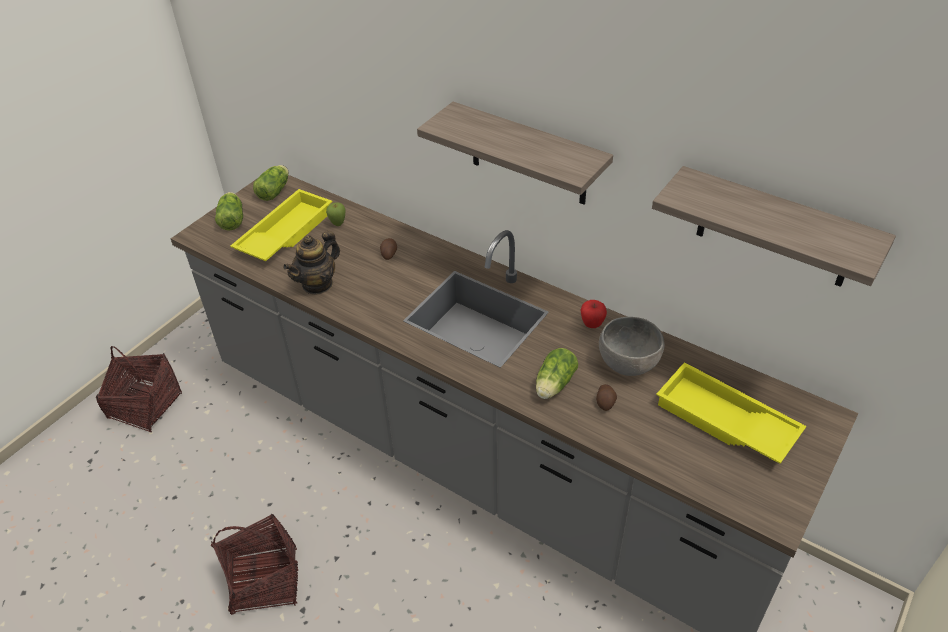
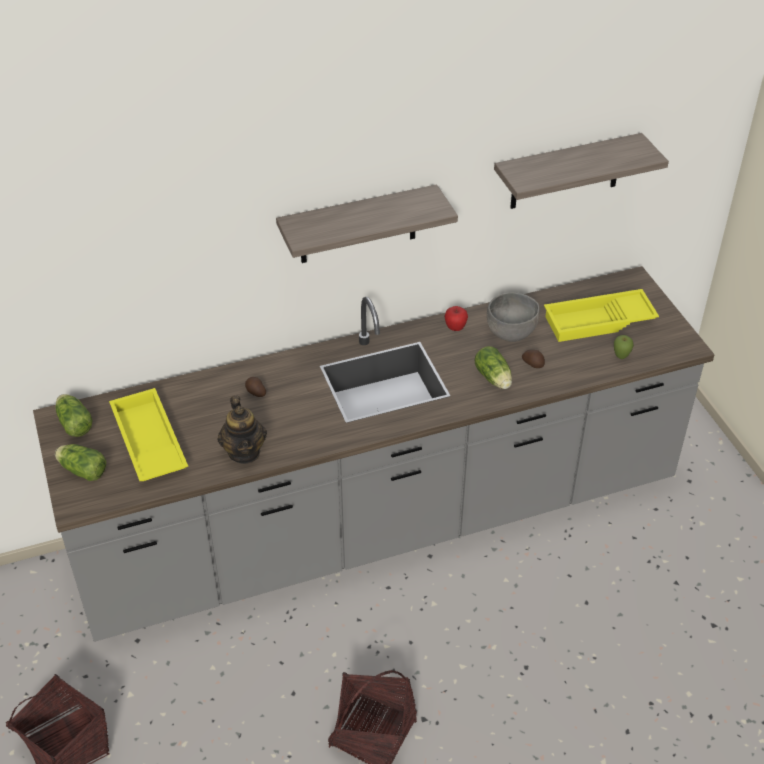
camera: 55 degrees left, 0 degrees up
(338, 224) = (177, 404): apple -> apple (621, 357)

